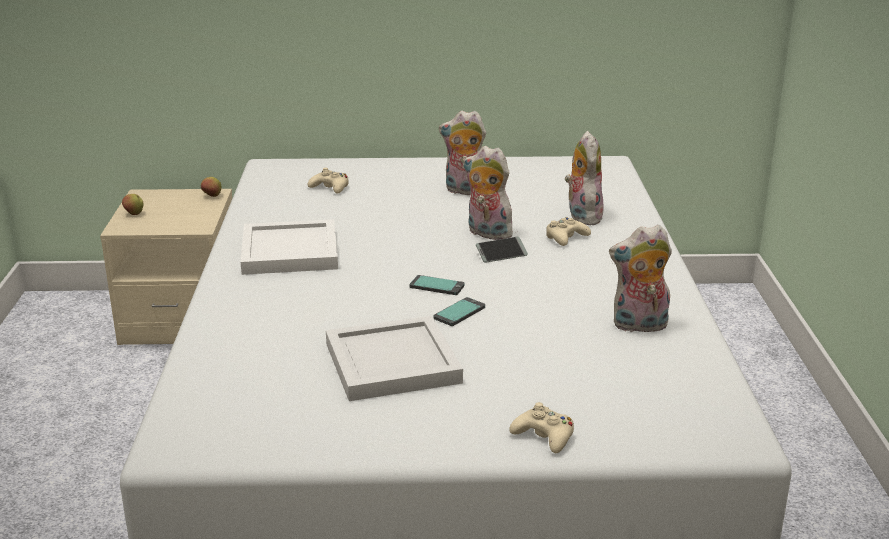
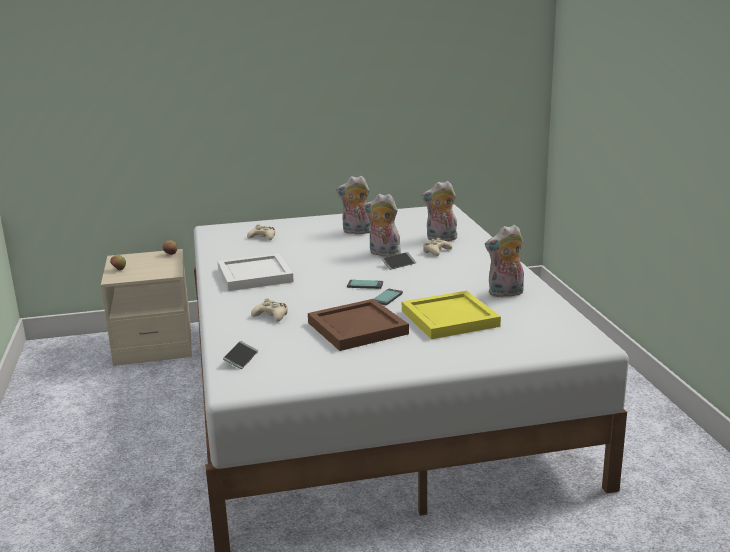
camera: 10 degrees left, 5 degrees down
(203, 397) = (241, 359): none -> phone
(394, 363) = (359, 328): white tray -> brown tray
(537, 361) = (450, 318): none -> yellow tray
(544, 436) = (474, 355): beige game controller -> beige game controller (271, 316)
(581, 216) = (441, 239): plush toy -> plush toy turned 75 degrees counterclockwise

